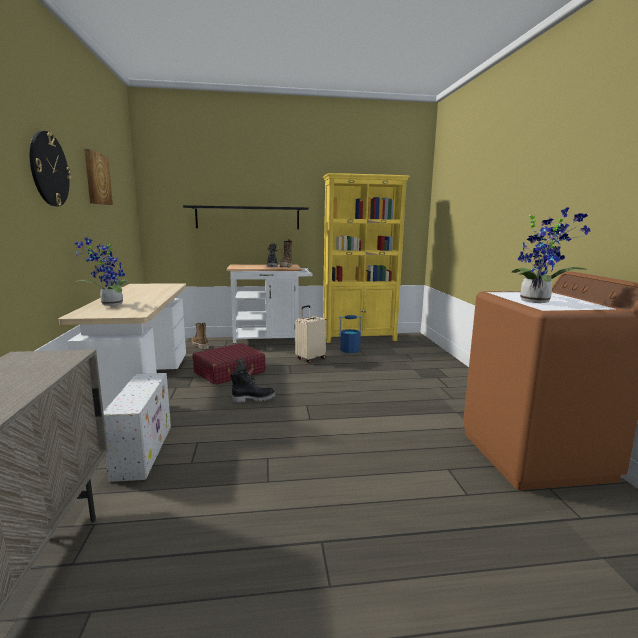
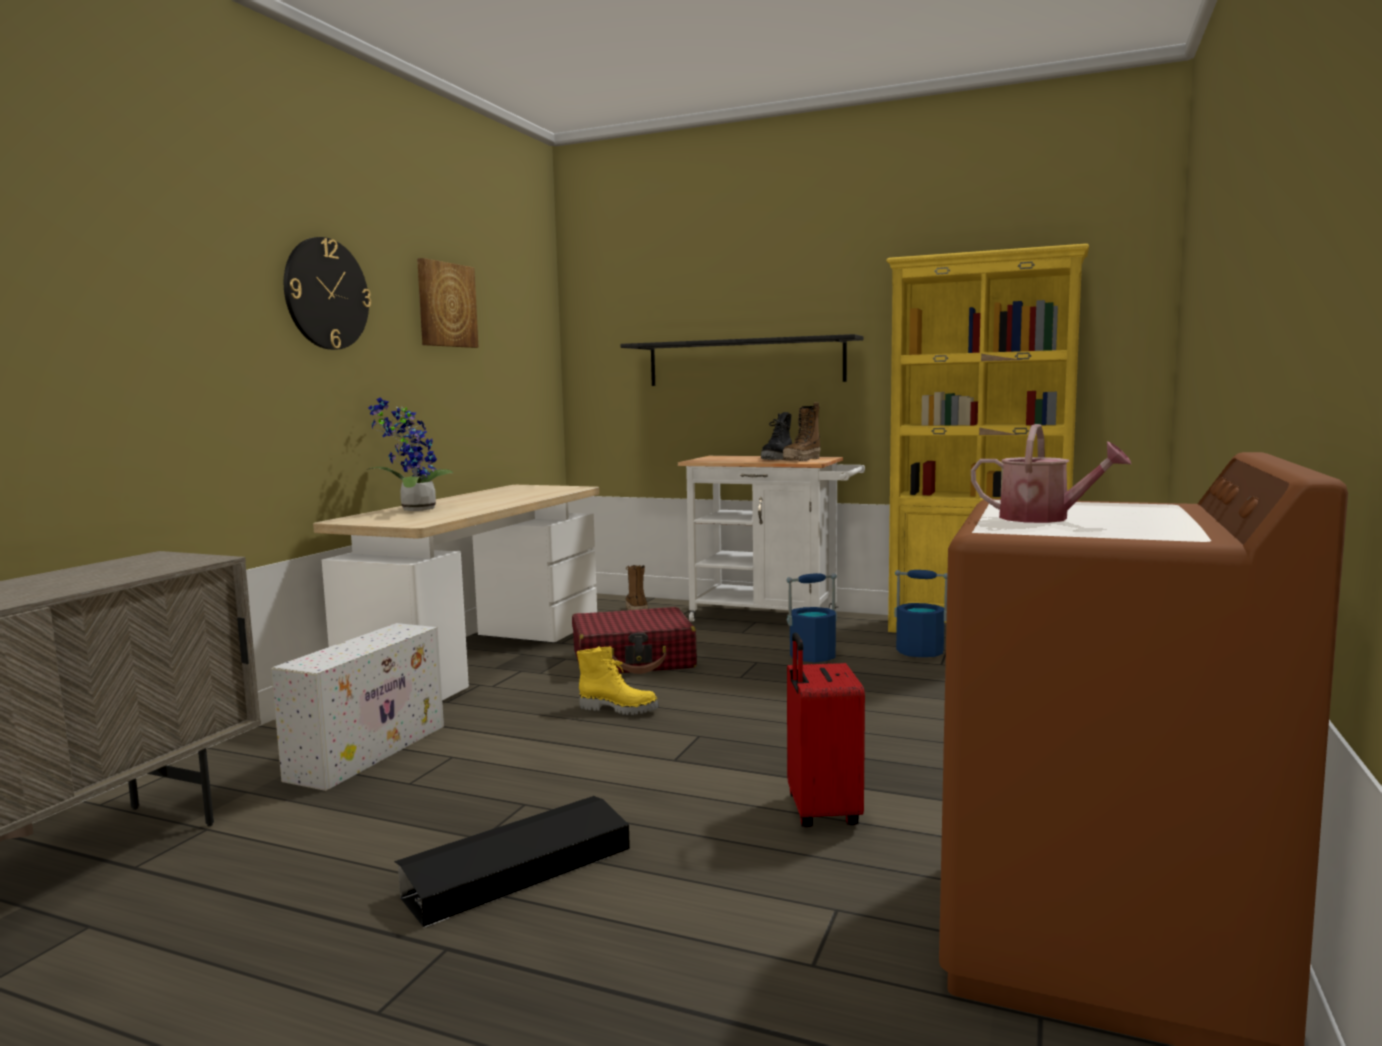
camera: 30 degrees right, 5 degrees down
(253, 399) = (619, 709): black boot -> yellow boot
(306, 492) = (516, 871): none -> black storage box
(310, 359) = (813, 657): beige suitcase -> blue bucket
(395, 429) = (820, 811): none -> red suitcase
(538, 301) = (1044, 518): potted plant -> watering can

